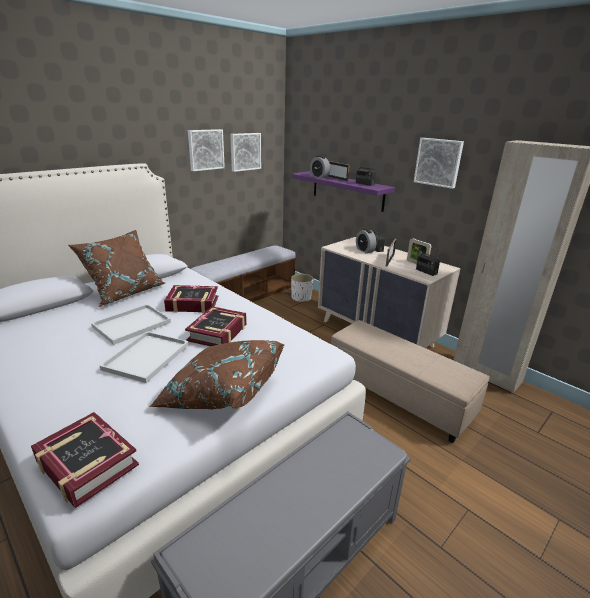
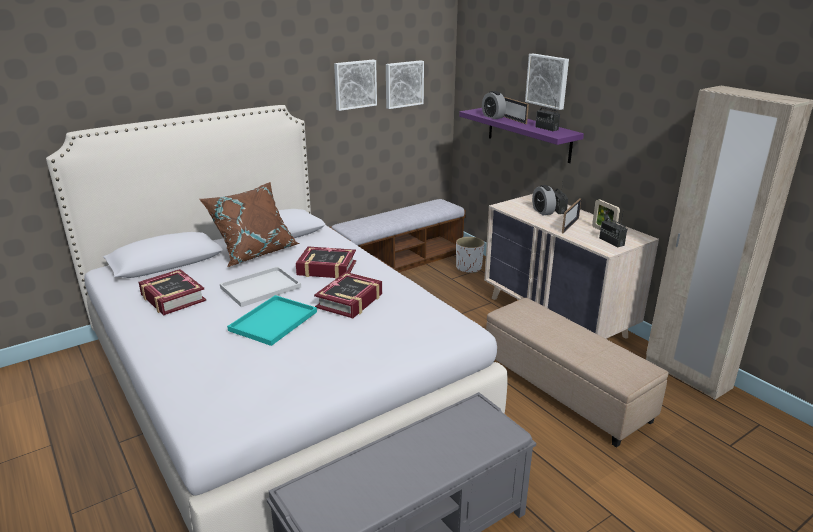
camera: 10 degrees right, 0 degrees up
(86, 464) = (214, 409): book -> book (172, 298)
(146, 358) = (273, 322): white tray -> turquoise tray
(221, 393) = (344, 360): brown pillow -> none
(438, 162) = (633, 106): picture -> picture (548, 81)

